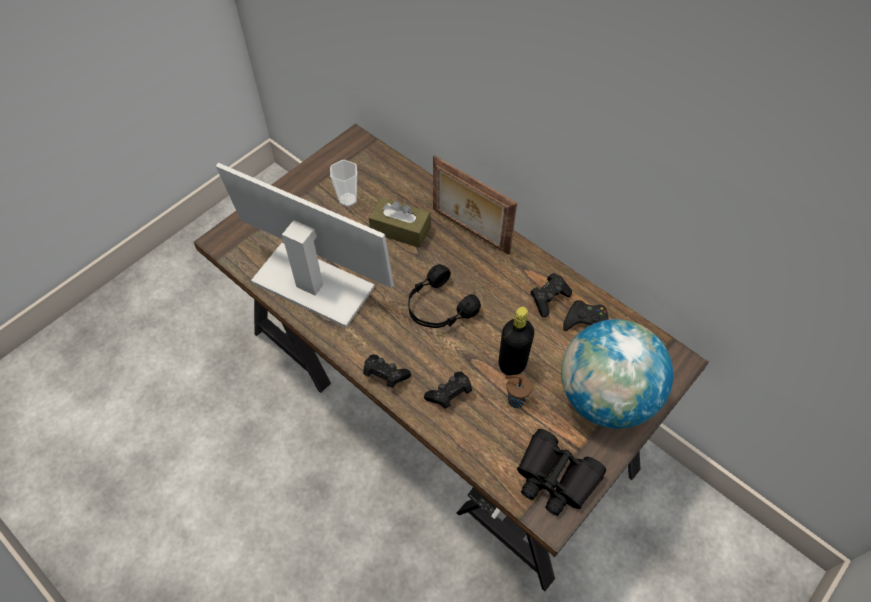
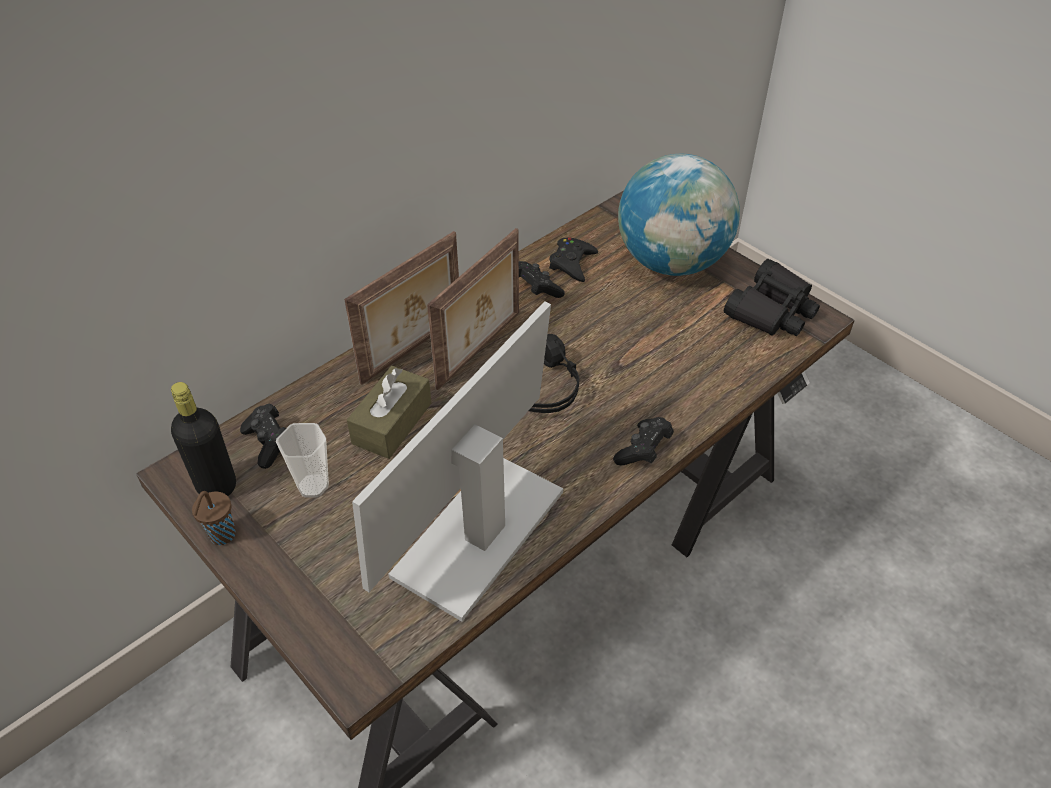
camera: 85 degrees left, 10 degrees down
(449, 394) = (671, 388): black game controller -> black game controller (269, 443)
(474, 270) = (480, 350): none -> picture frame
(512, 364) = (628, 329): black bottle -> black bottle (216, 486)
(515, 400) = (677, 332): brown cup -> brown cup (221, 536)

